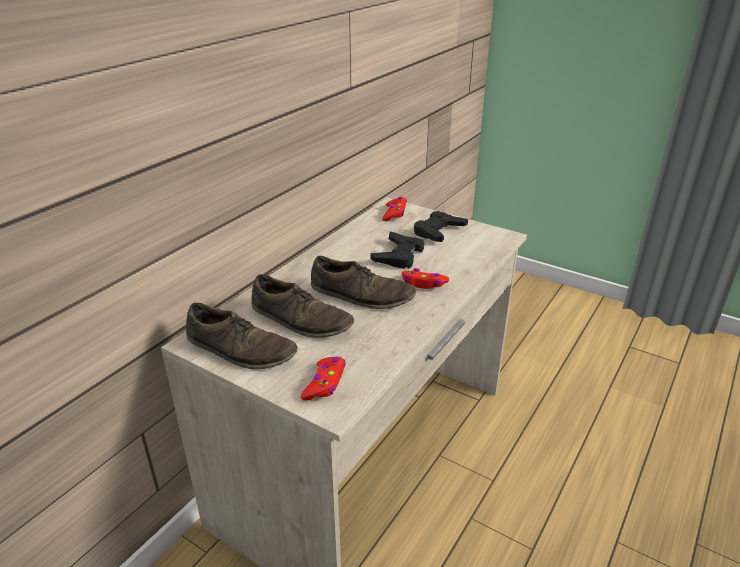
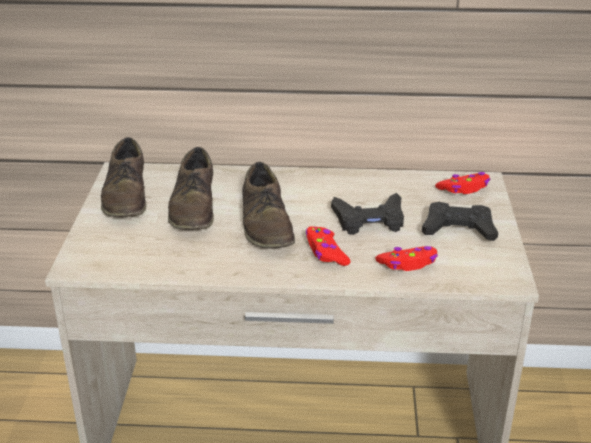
camera: 60 degrees right, 0 degrees up
(325, 383) = (108, 250): red game controller -> red game controller (408, 263)

